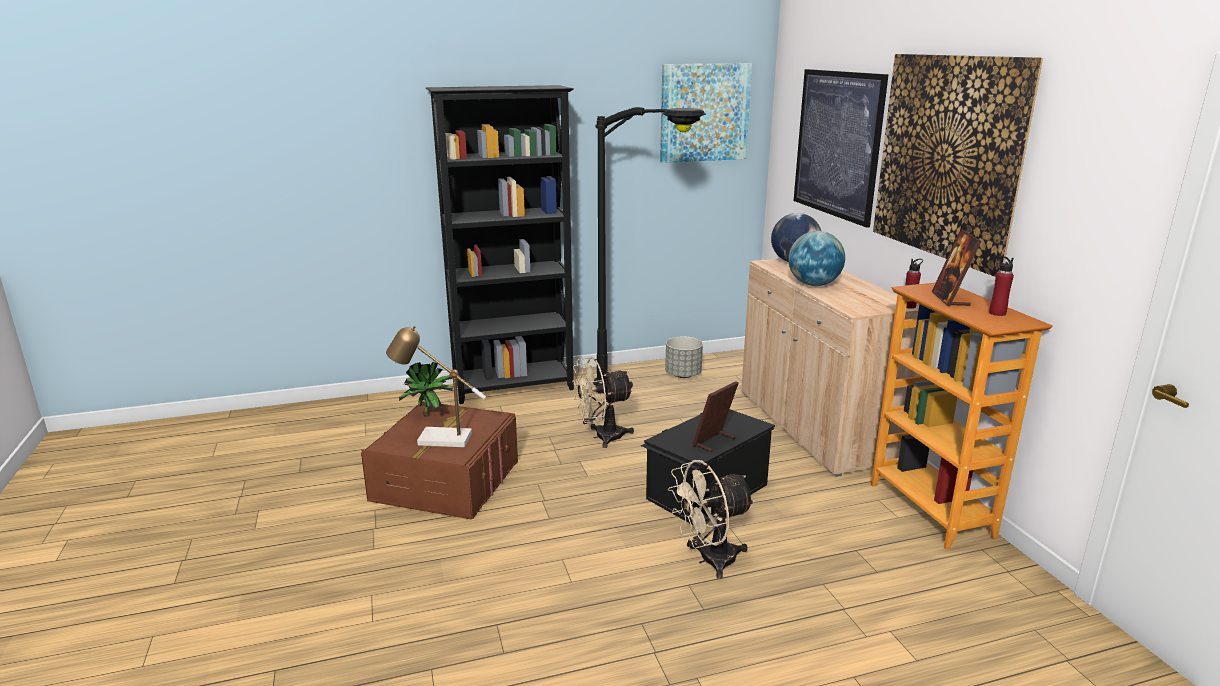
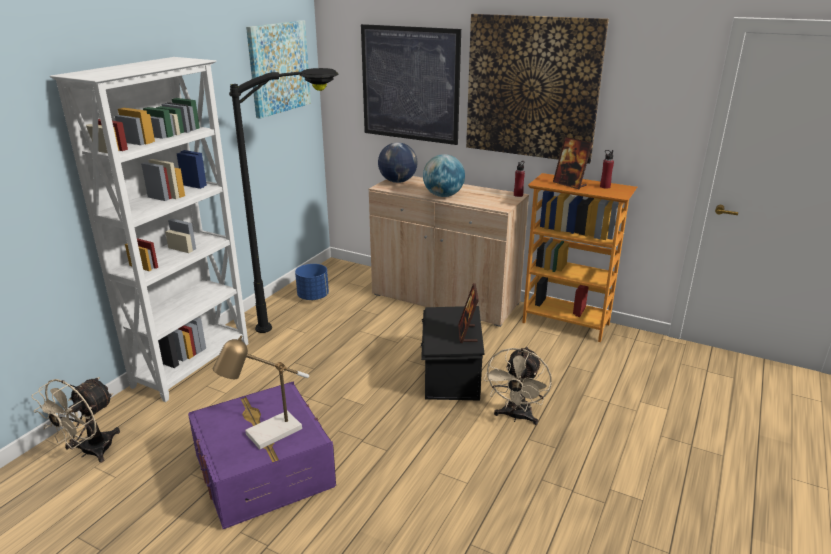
camera: 45 degrees left, 5 degrees up
(430, 415) = (223, 419): potted plant -> none
(446, 481) = (264, 471): brown storage box -> purple storage box
(514, 387) = (194, 364): black bookcase -> white bookcase
(601, 437) = (328, 371): beige fan -> beige fan (89, 452)
(683, 374) = (313, 297): grey planter -> blue planter

